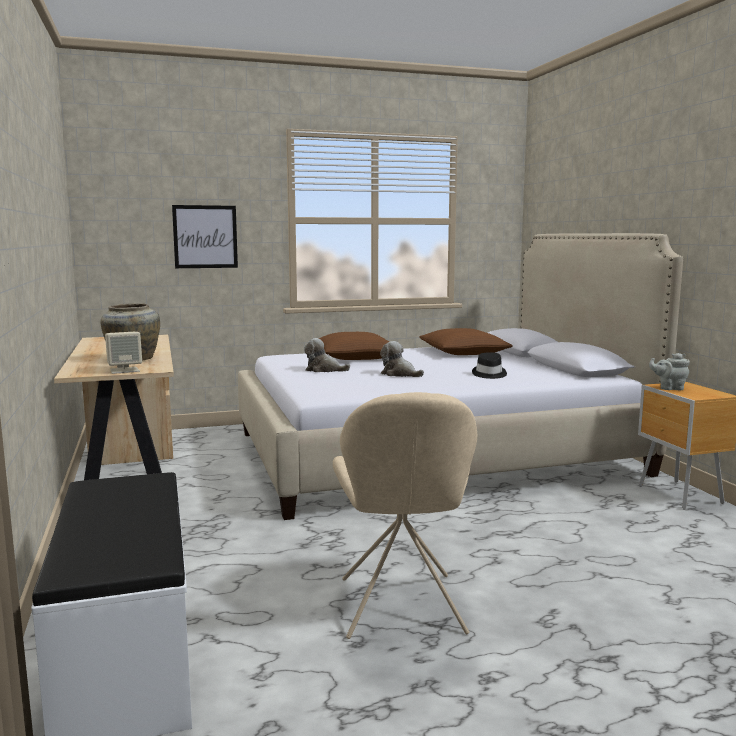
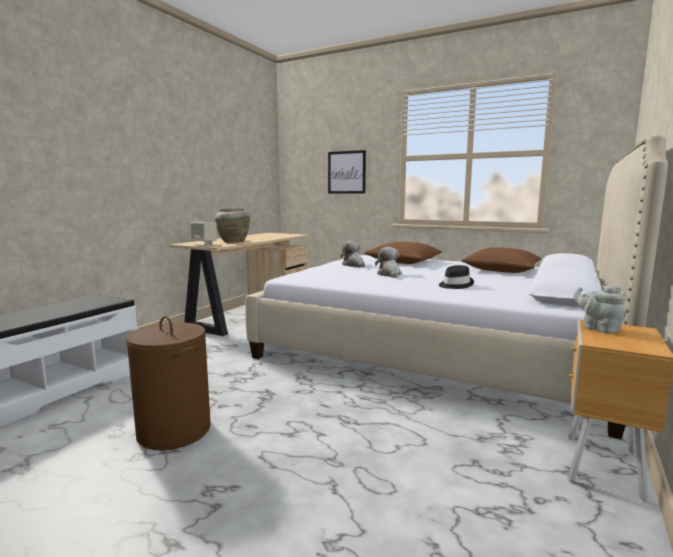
camera: 45 degrees right, 0 degrees up
(401, 608) = (173, 431): beige chair -> brown laundry basket

